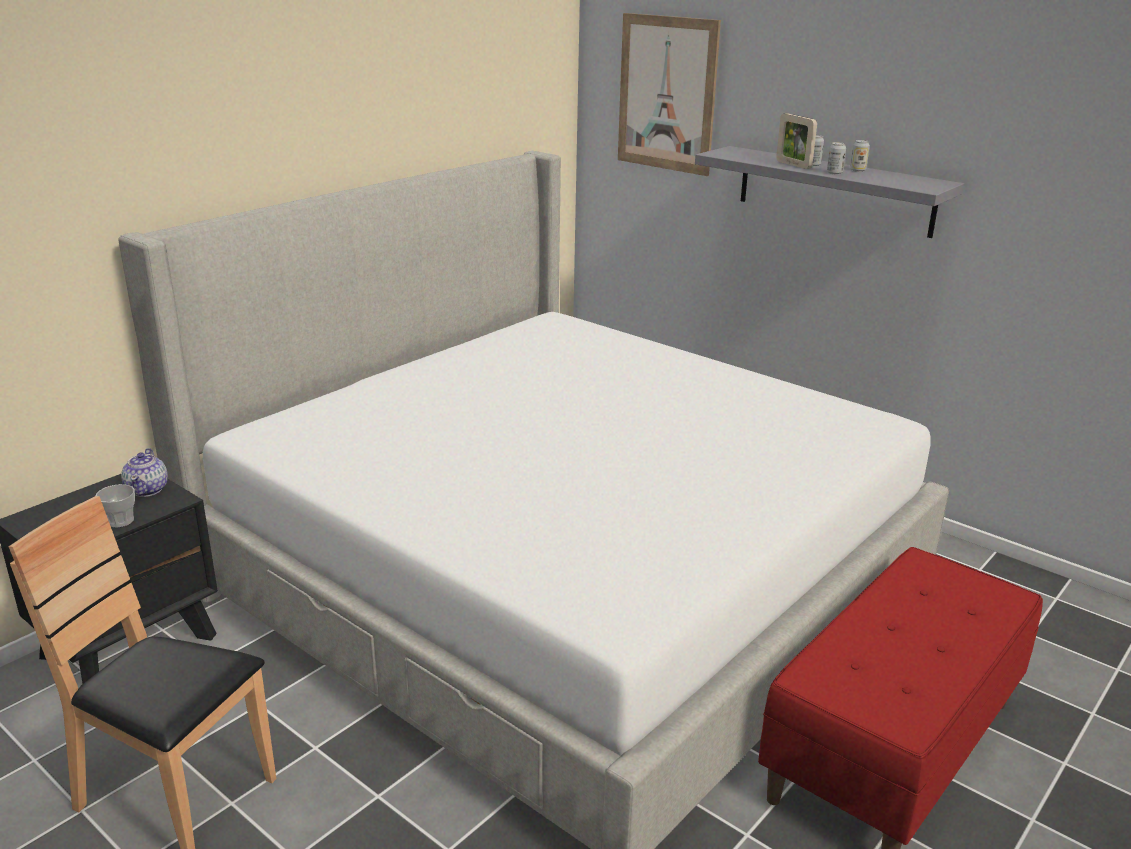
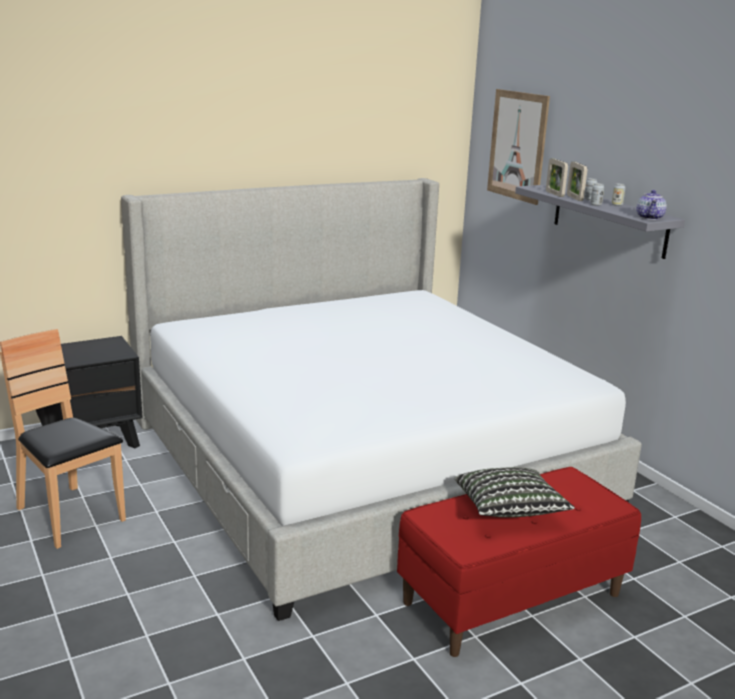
camera: 20 degrees right, 5 degrees down
(120, 521) = (89, 359): cup -> none
(148, 489) = (114, 347): teapot -> teapot (650, 217)
(761, 161) = (554, 194): none -> picture frame
(900, 640) = (509, 510): none -> pillow

